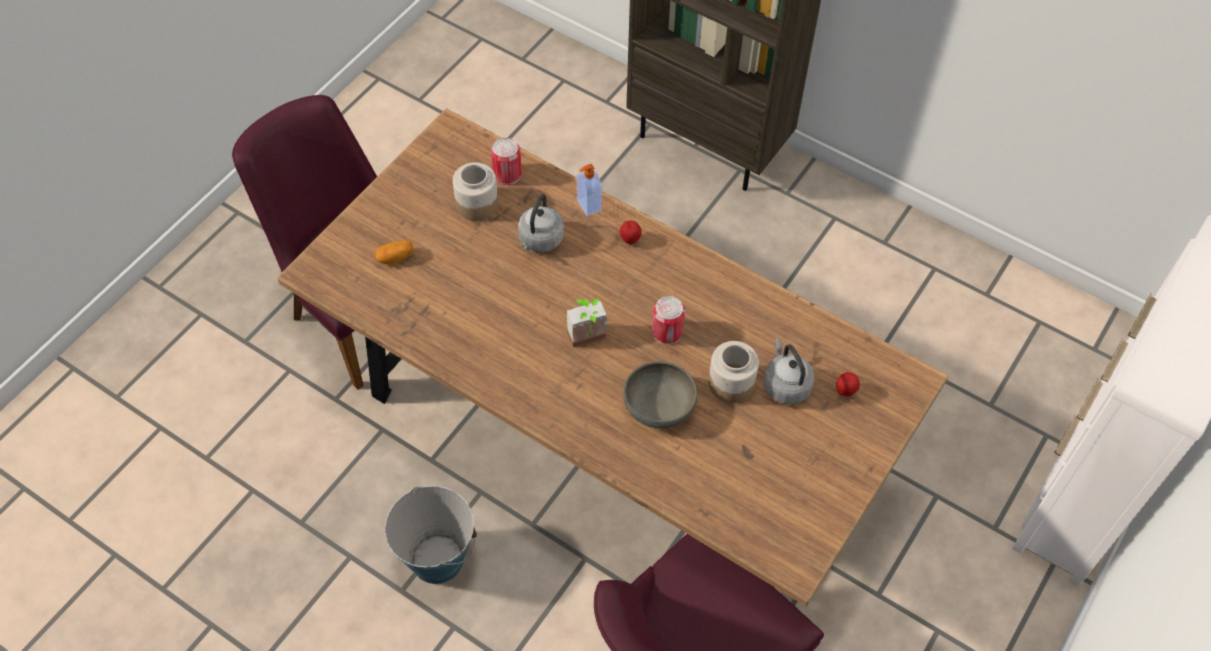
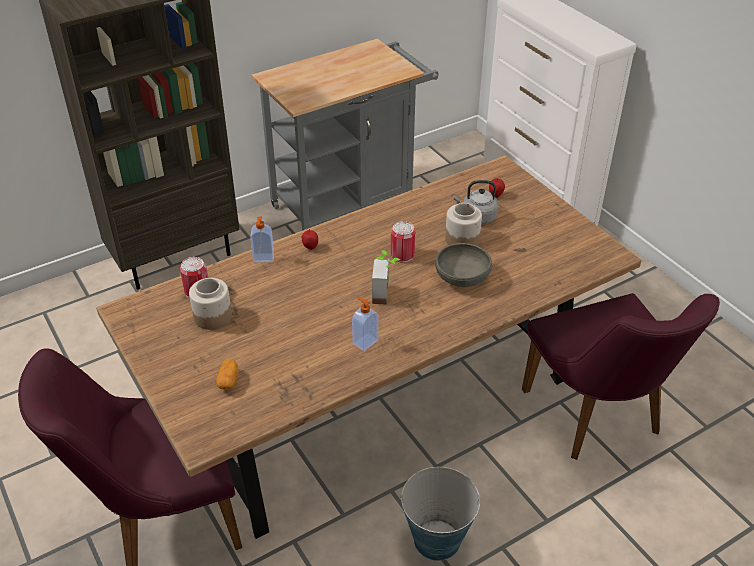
camera: 65 degrees left, 15 degrees down
(503, 349) = (364, 342): none -> soap dispenser
(540, 240) = (276, 292): grey kettle -> none
(922, 266) = (350, 202): none -> grey cart

